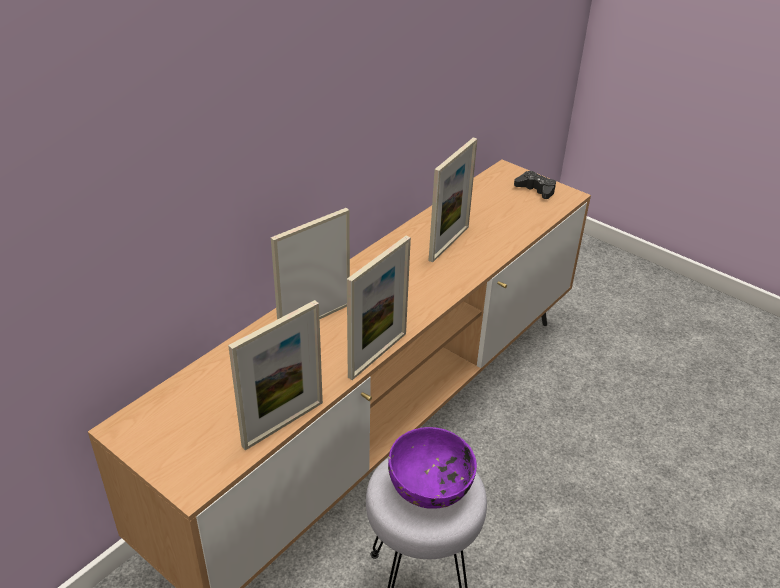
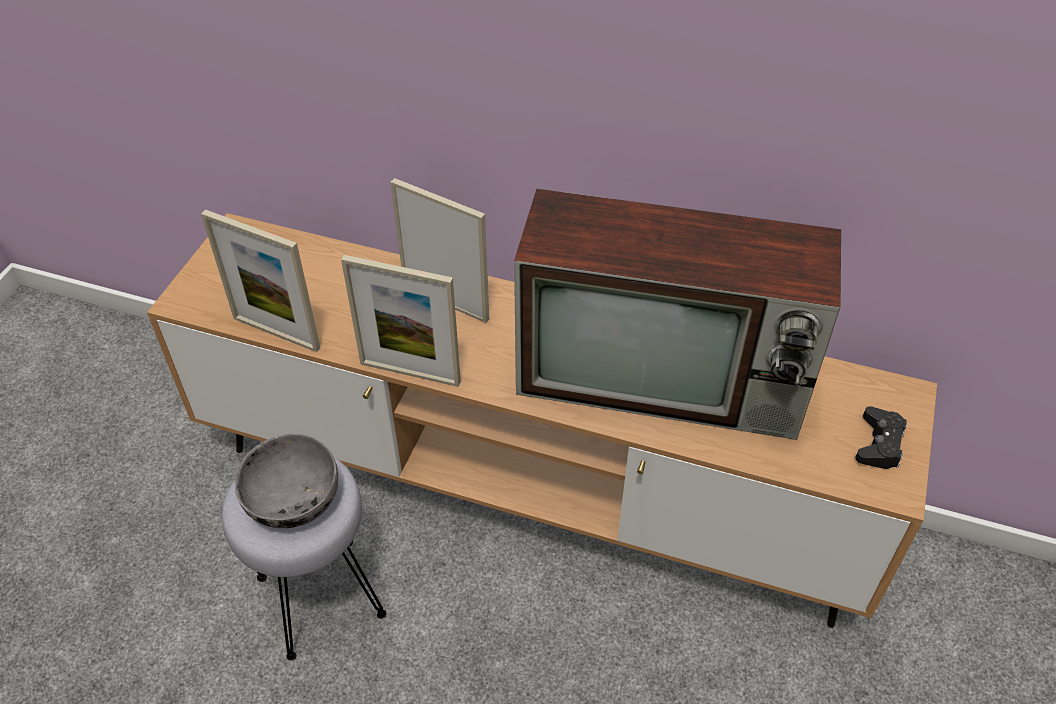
camera: 70 degrees right, 10 degrees up
(430, 486) = (292, 500): purple bowl -> grey bowl
(449, 243) = (666, 378): picture frame -> television

